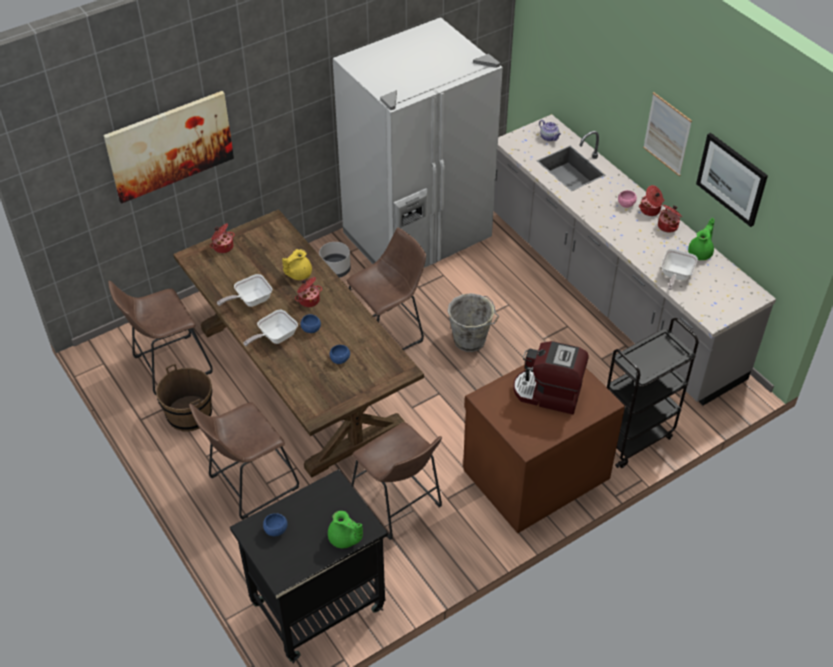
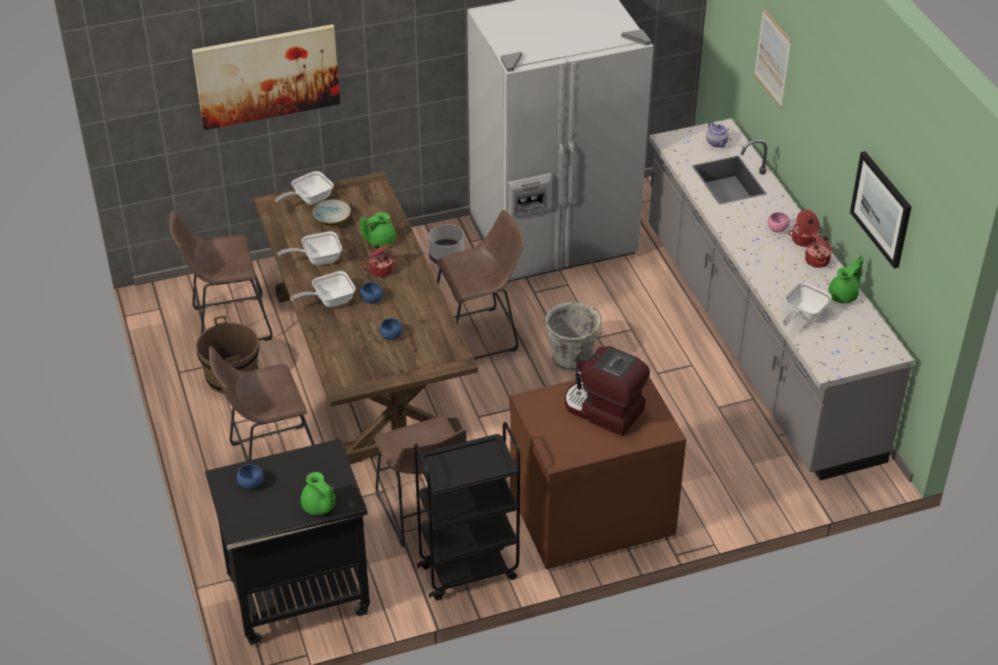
camera: 15 degrees right, 5 degrees down
(223, 246) = (309, 199): cooking pot -> frying pan
(250, 262) = (332, 220): none -> bowl
(298, 274) = (379, 241): yellow teapot -> green teapot
(634, 442) = (721, 503): black cart -> black cart (468, 574)
(667, 134) = (829, 150): picture -> picture (773, 58)

